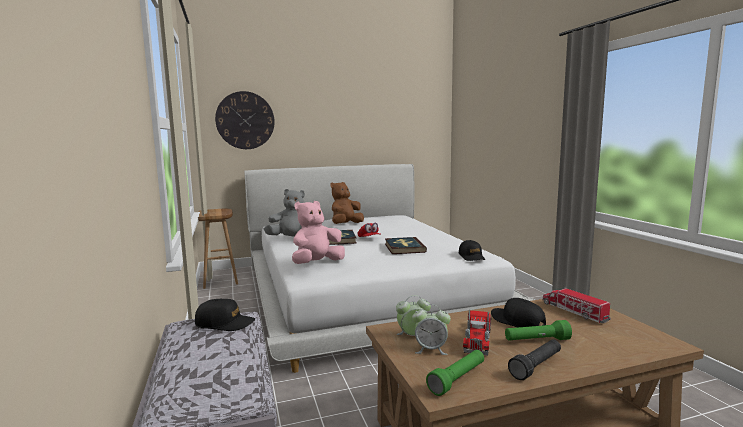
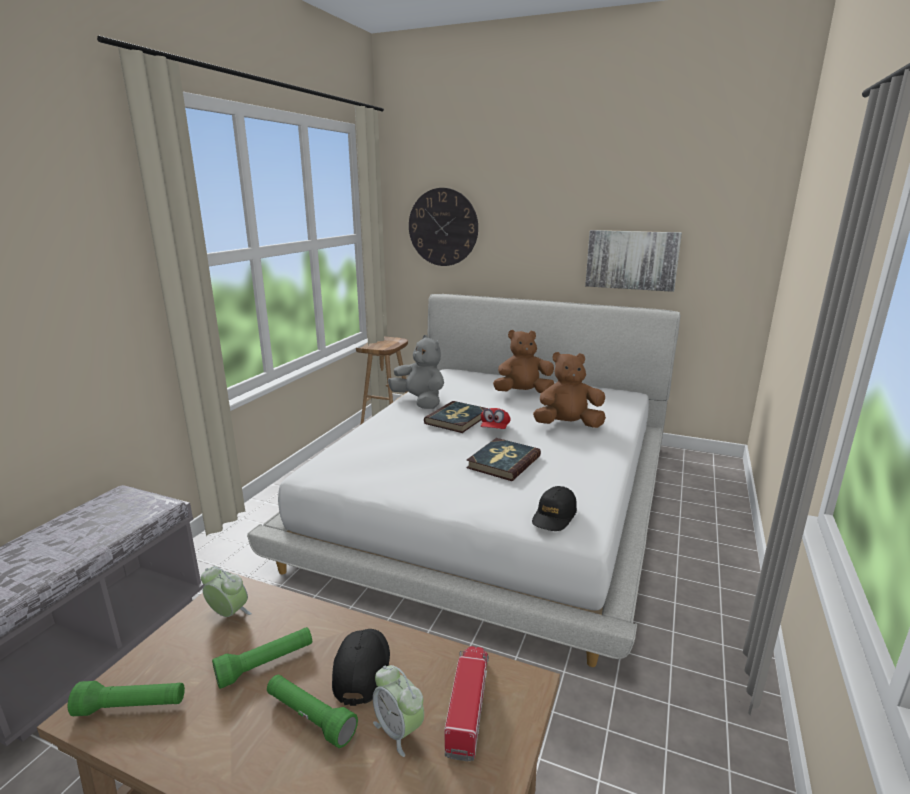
camera: 40 degrees right, 10 degrees up
(225, 323) = (131, 507): black cap -> none
(317, 263) = (358, 453): pink plush toy -> none
(378, 136) = (631, 260): none -> picture
(400, 230) = (568, 425): none -> brown plush toy
(431, 349) = (201, 646): alarm clock -> alarm clock (399, 730)
(478, 339) = (266, 664): toy truck -> green flashlight
(536, 366) = (220, 757): black flashlight -> none

